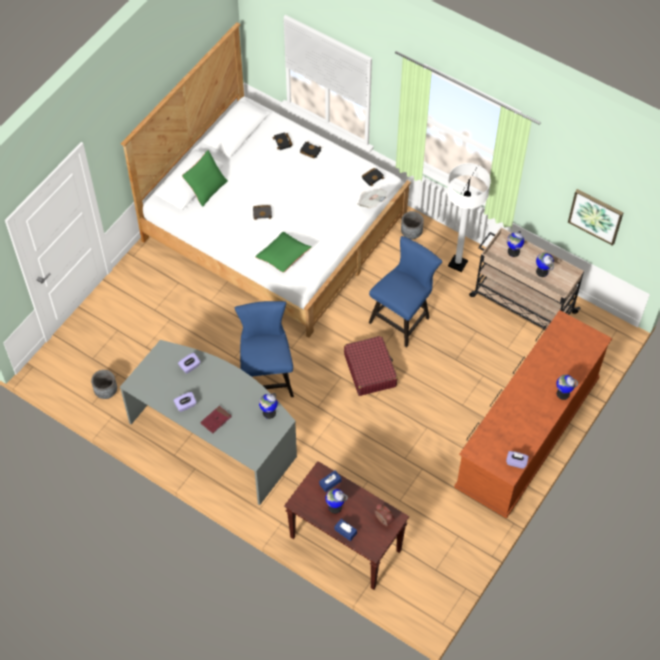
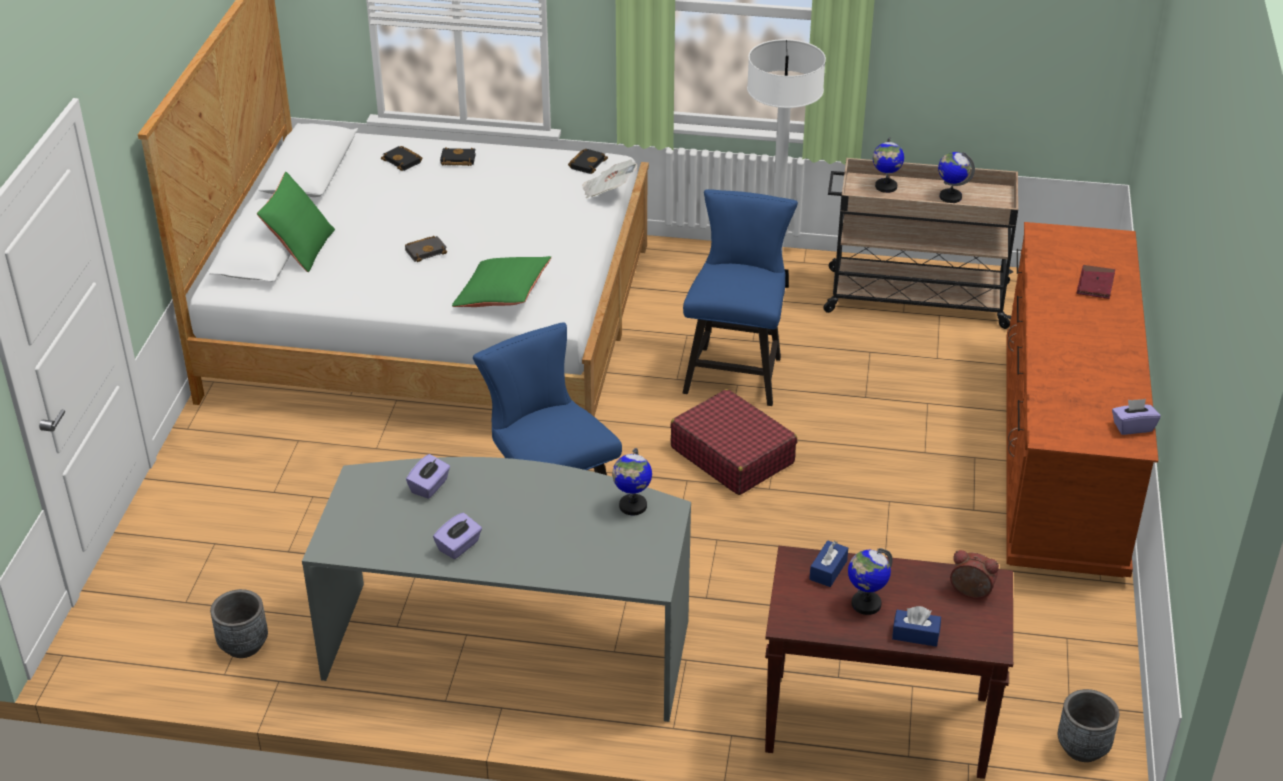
camera: 25 degrees left, 20 degrees down
(216, 420) = (535, 550): red book -> red book (1095, 284)
(411, 233) = (671, 264): grey planter -> grey planter (1082, 748)
(562, 393) = (1124, 317): globe -> none
(596, 216) = (1015, 54): picture -> none

